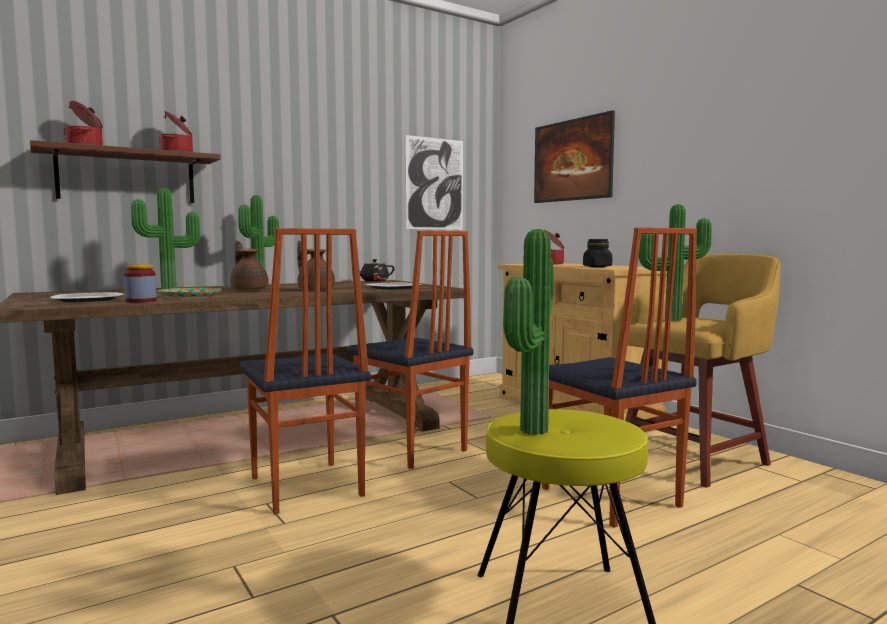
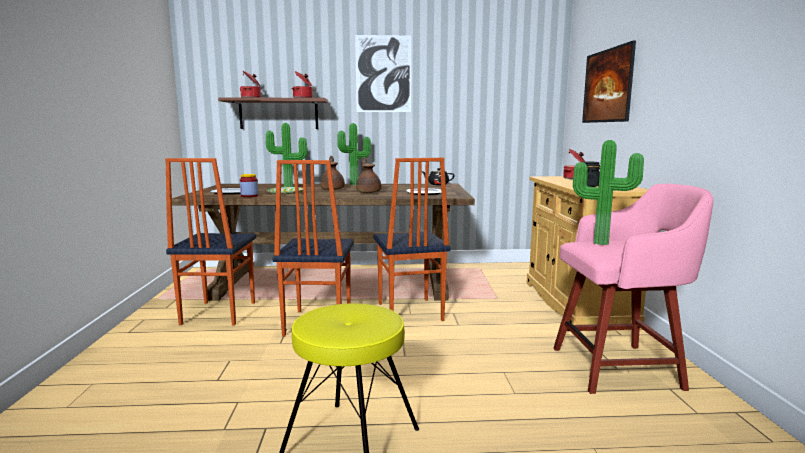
camera: 30 degrees right, 5 degrees up
(435, 184) = (502, 107): picture -> picture (383, 74)
(528, 430) = (319, 317): potted plant -> none
(609, 498) = (495, 380): chair -> chair (217, 313)
(695, 459) = (620, 368): yellow stool -> pink stool

